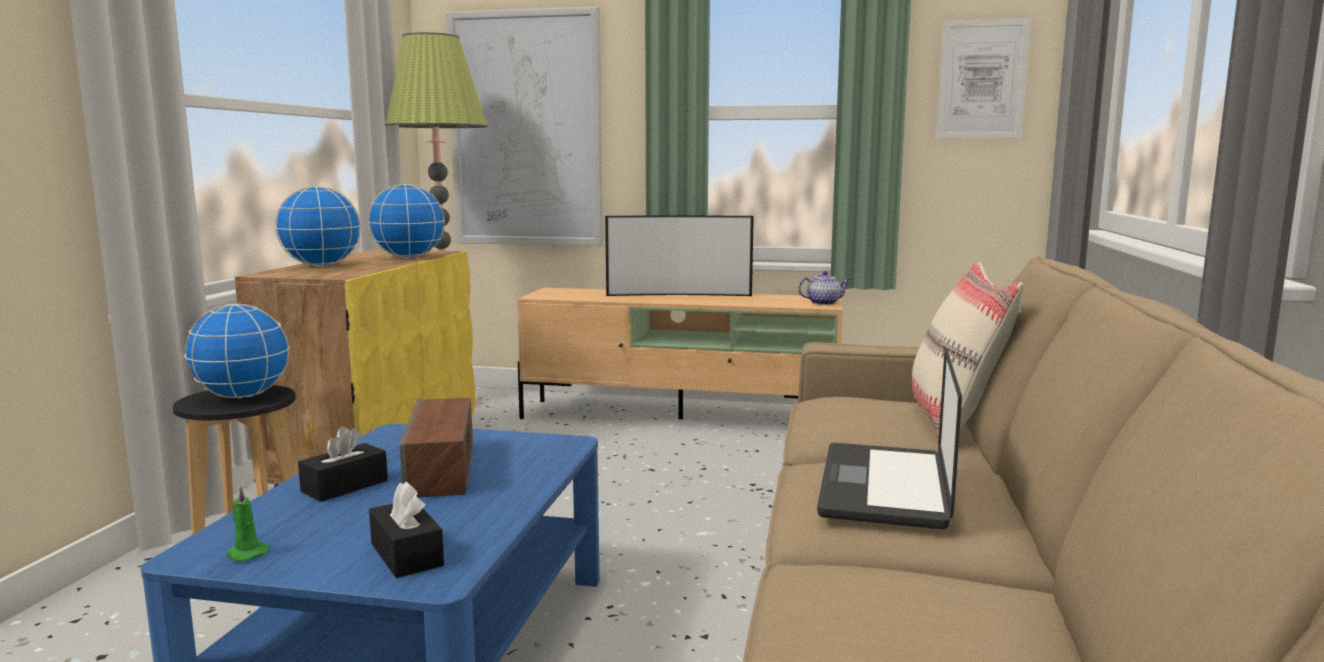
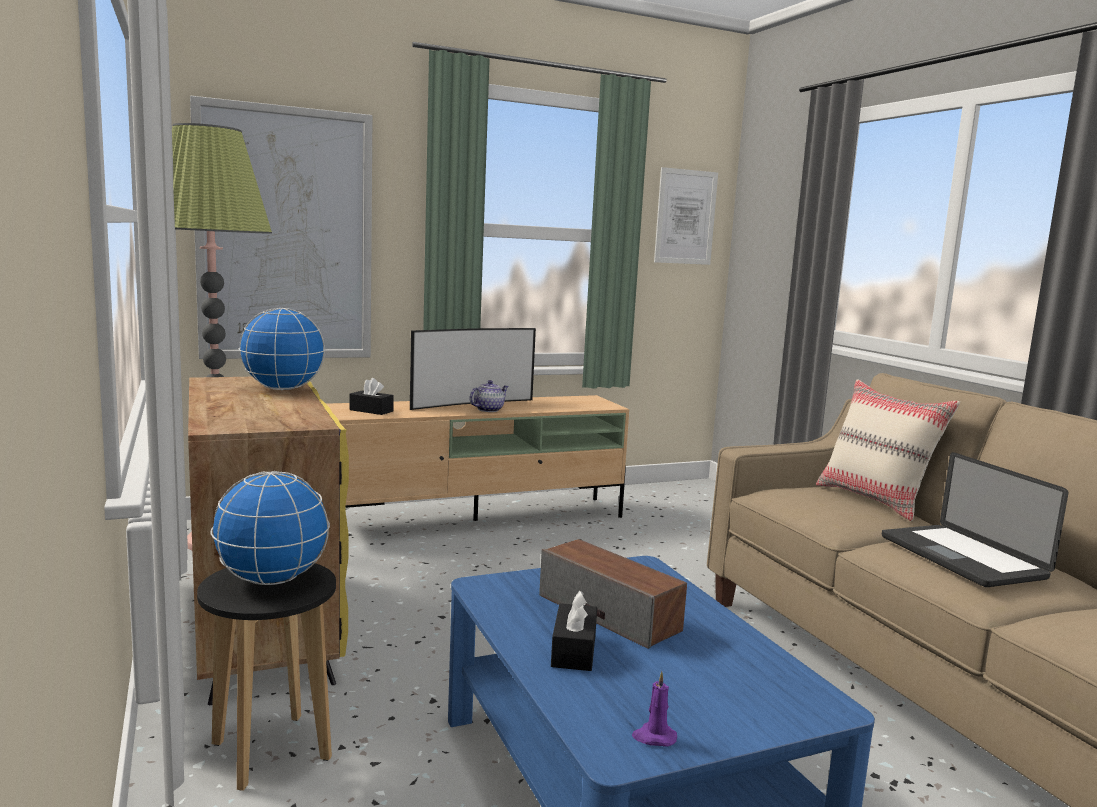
camera: 35 degrees left, 0 degrees up
(246, 553) = (654, 737): green candle -> purple candle
(321, 266) = (231, 409): globe -> none
(406, 554) = (765, 694): black tissue box -> black tissue box (371, 410)
(824, 303) = (602, 403): teapot -> teapot (489, 410)

